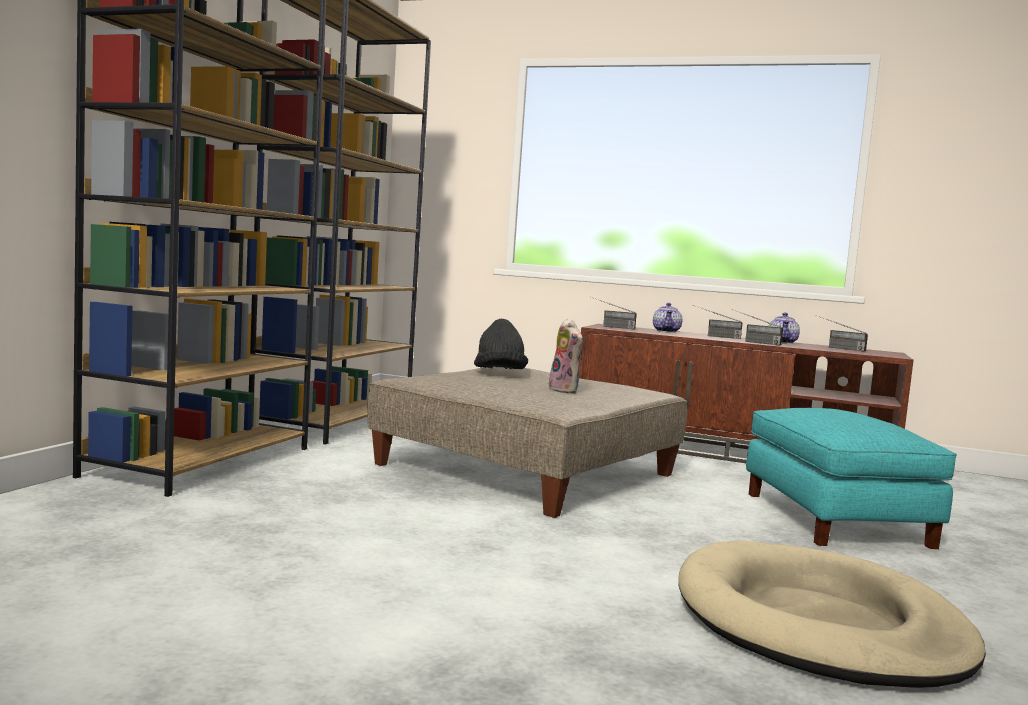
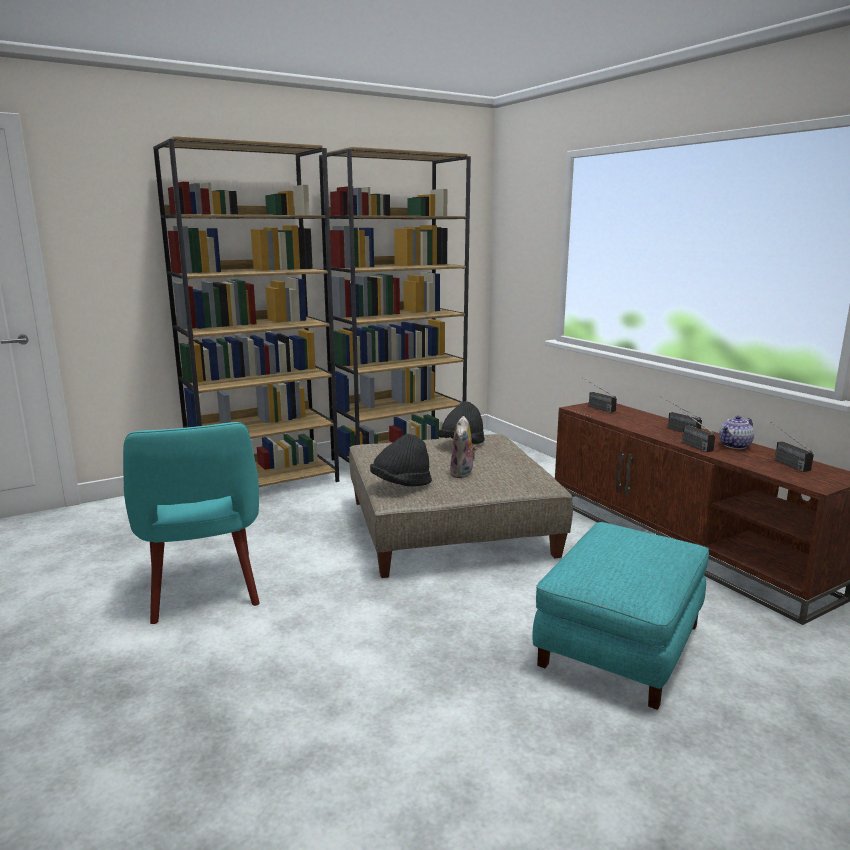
camera: 40 degrees right, 10 degrees up
(363, 568) = (203, 587): none -> turquoise armchair
(537, 399) = (401, 484): none -> black hat
(667, 331) = (640, 417): teapot -> none
(818, 624) = (372, 732): beige dog bed -> none

